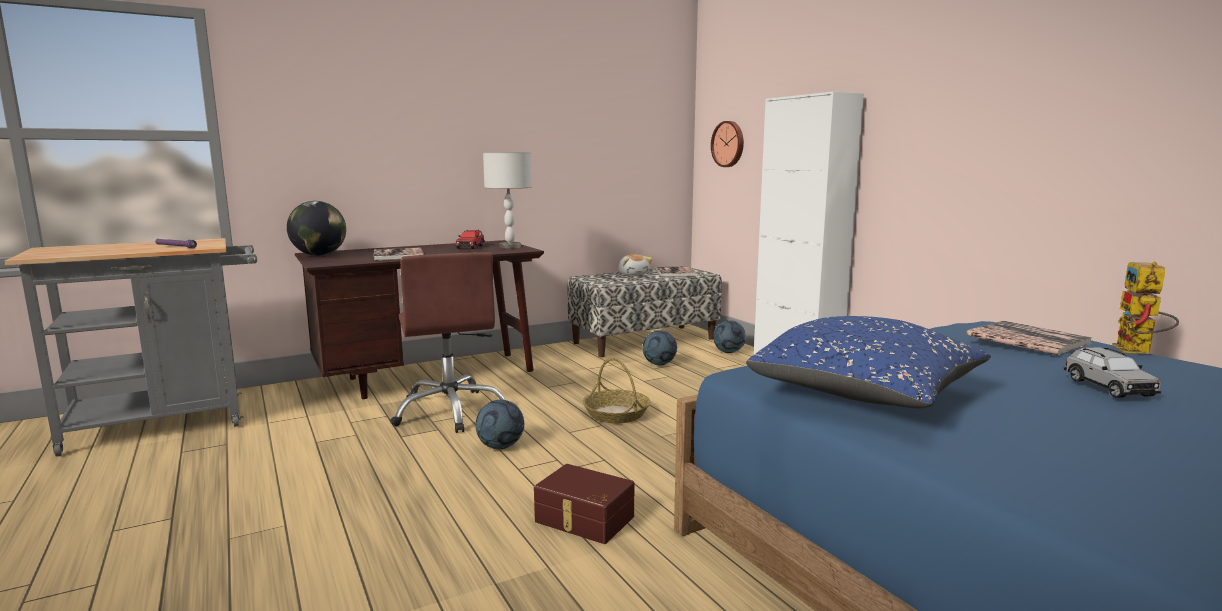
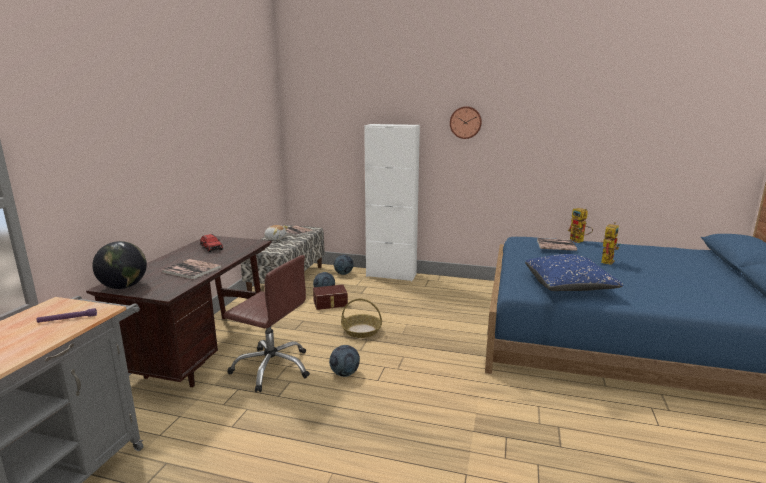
camera: 45 degrees left, 5 degrees up
(509, 247) = (238, 242): grey table lamp -> none
(583, 520) = (450, 387): brown storage box -> brown storage box (330, 303)
(729, 144) = (316, 145): wall clock -> wall clock (465, 122)
(1108, 387) = (607, 260): grey toy car -> toy robot

